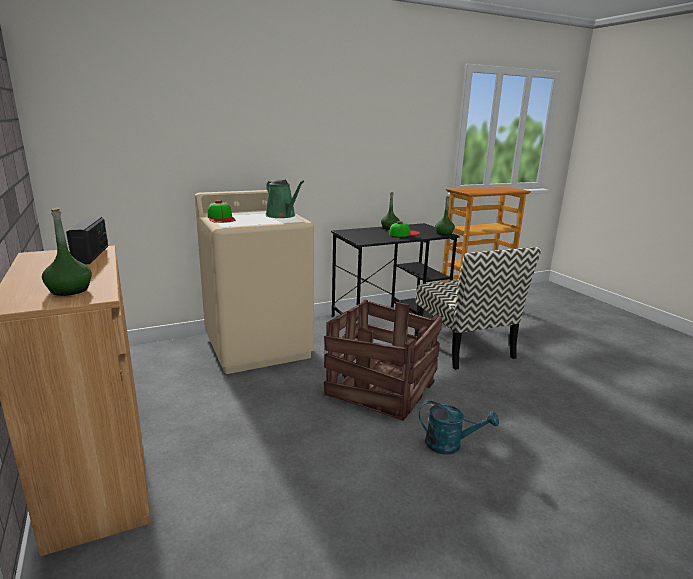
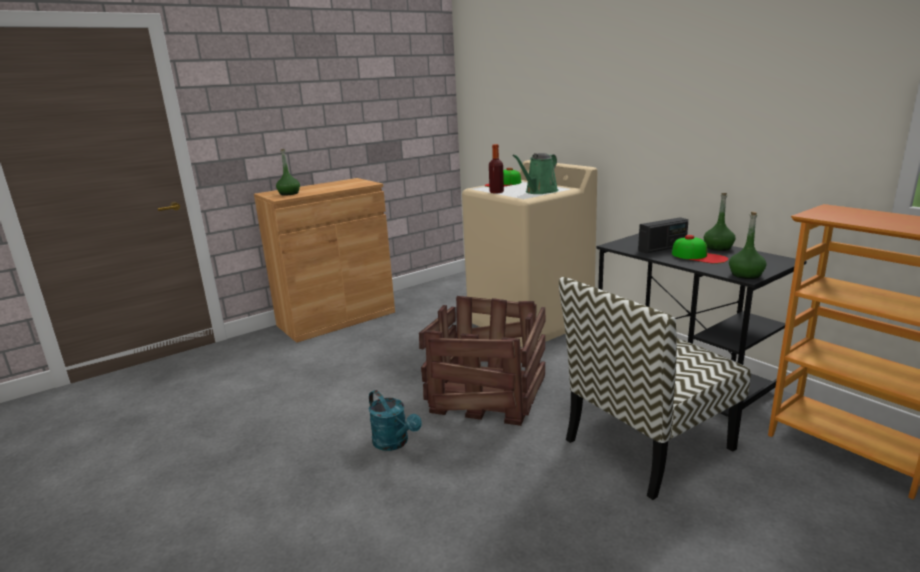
camera: 80 degrees right, 0 degrees up
(91, 255) = (355, 185): radio -> radio (662, 248)
(259, 223) = (496, 192): none -> bottle
(450, 445) = (394, 443): turquoise watering can -> turquoise watering can turned 45 degrees counterclockwise

